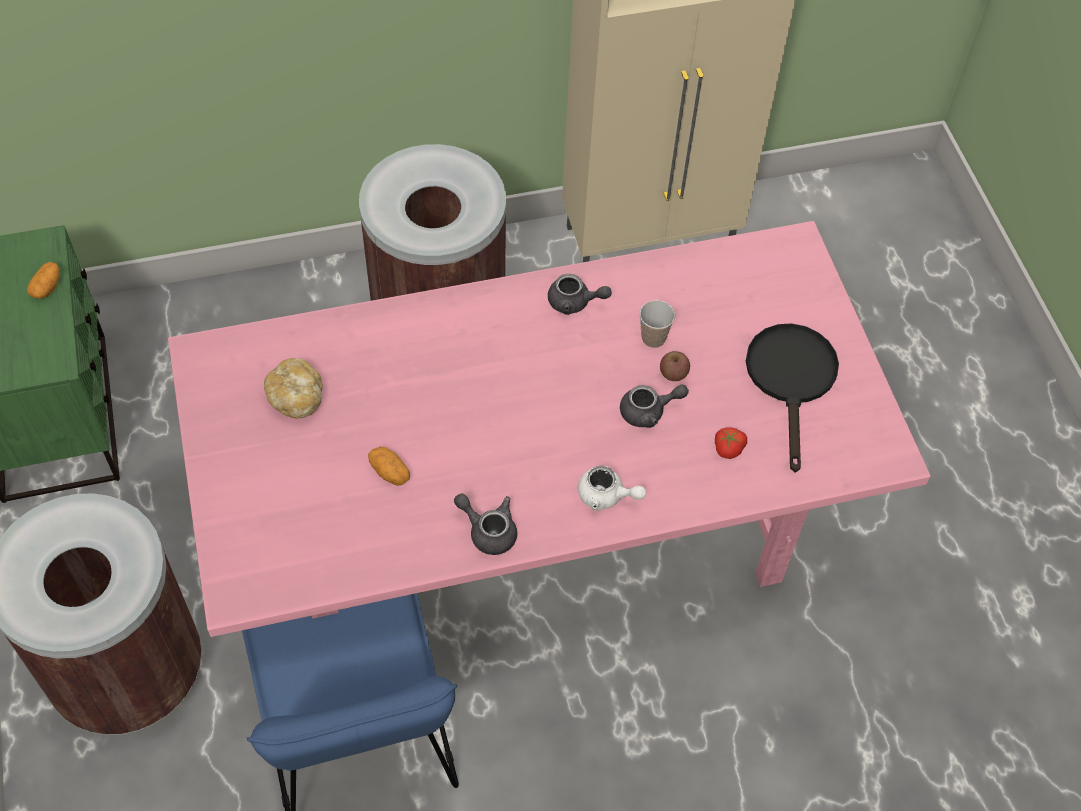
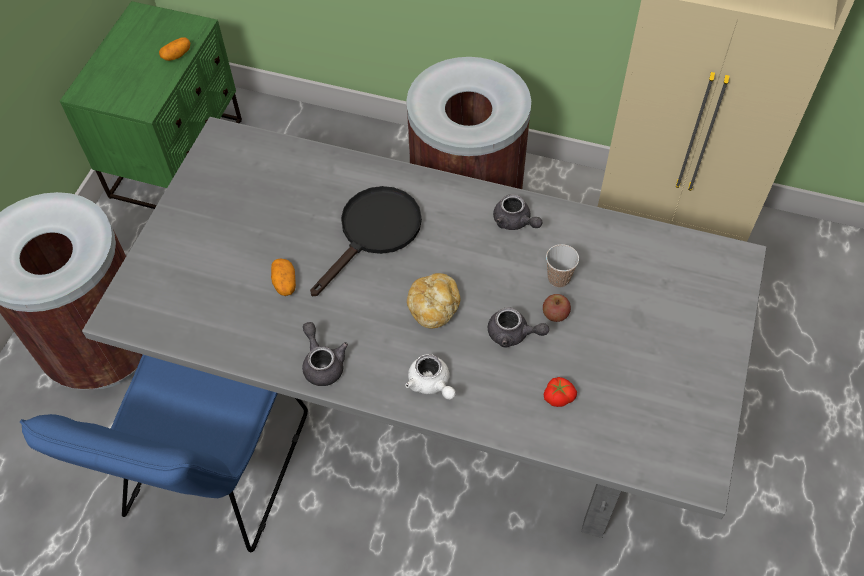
camera: 35 degrees right, 0 degrees up
(296, 397) = (261, 196): bread -> bread (434, 307)
(537, 530) = (437, 394): pink dining table -> grey dining table
(791, 380) = (653, 368): black frying pan -> black frying pan (374, 233)

